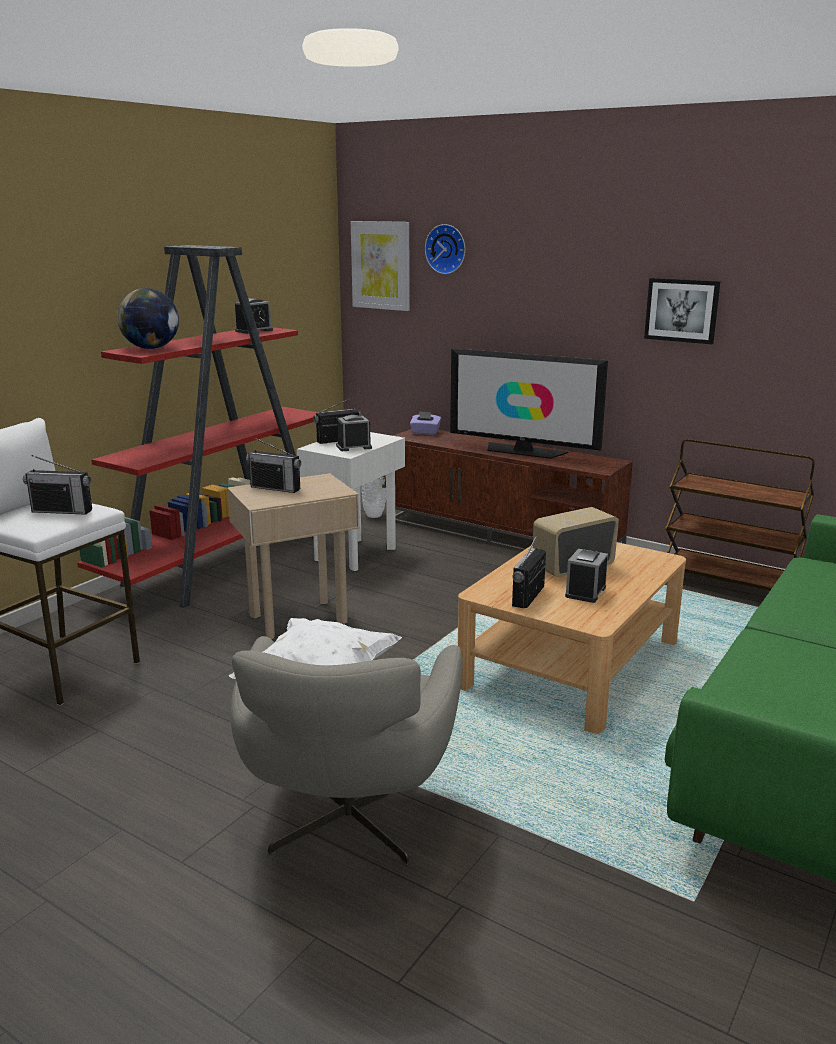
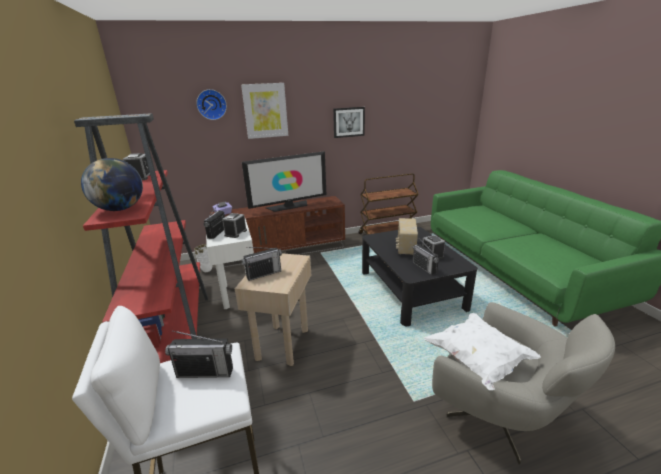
camera: 50 degrees left, 5 degrees up
(62, 511) = (205, 372): radio -> radio turned 45 degrees clockwise
(381, 265) = (161, 119): picture -> picture (265, 111)
(572, 663) = (411, 289): beige coffee table -> black coffee table

